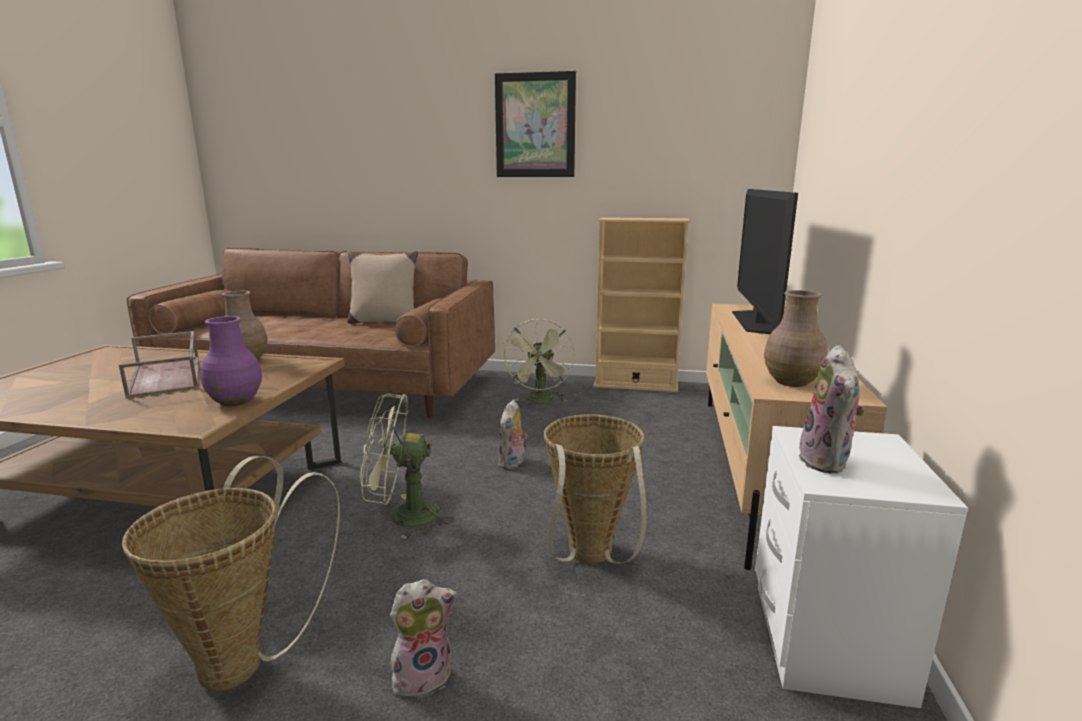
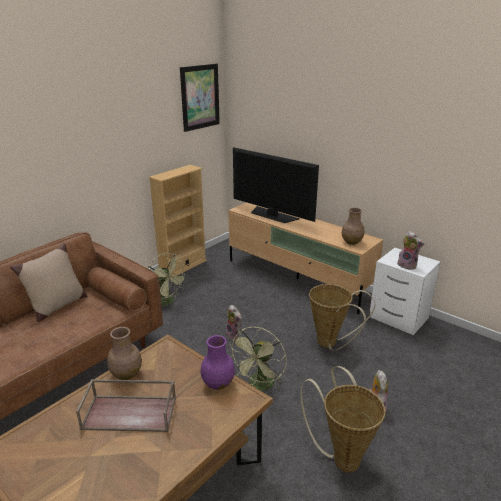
camera: 60 degrees left, 10 degrees up
(535, 126) = (99, 125): picture -> picture (200, 97)

